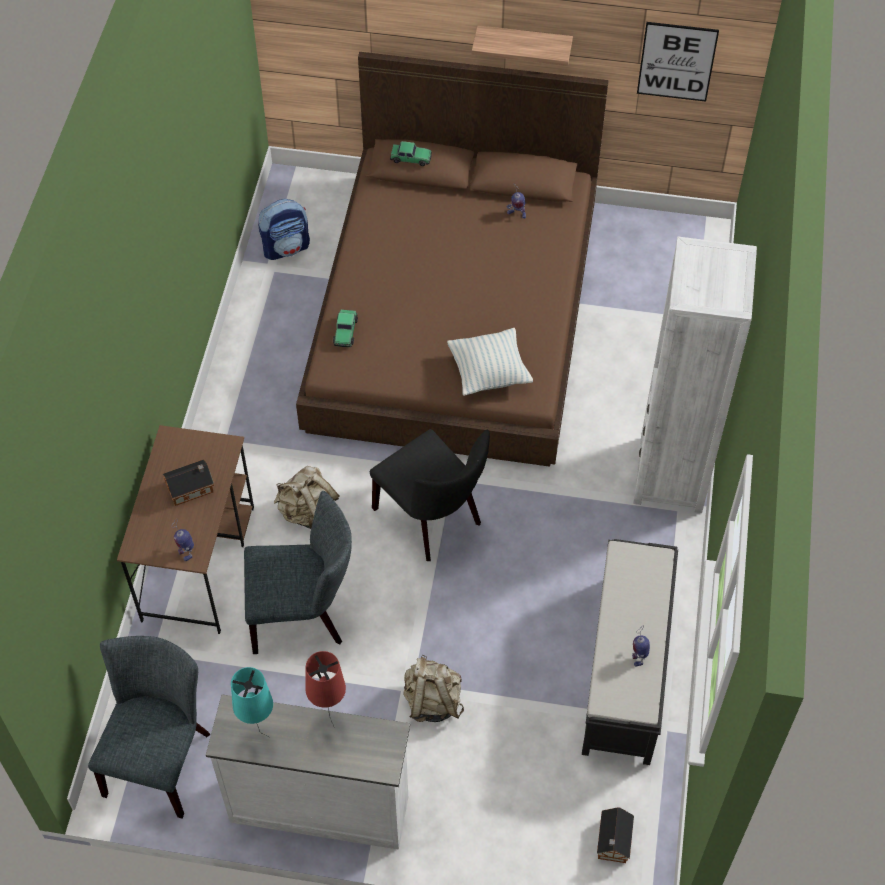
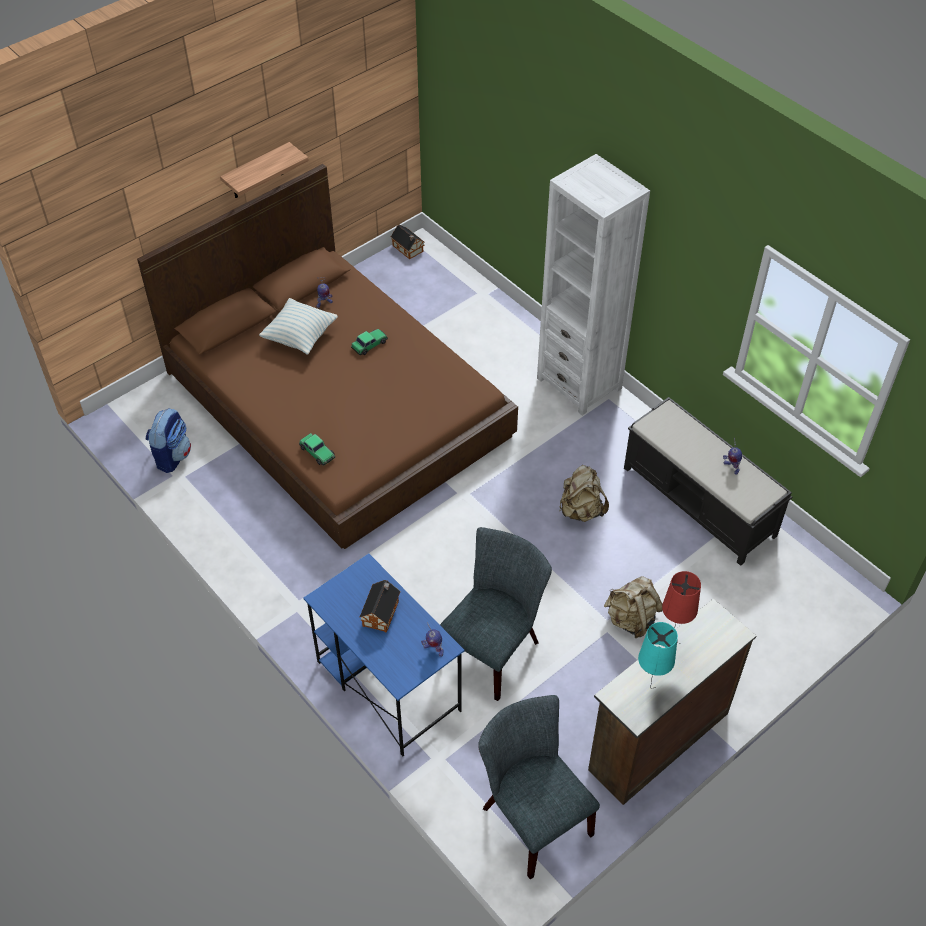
camera: 50 degrees left, 5 degrees down
(199, 562) = (387, 685): brown desk -> blue desk
(307, 512) = (412, 591): beige backpack -> beige backpack (581, 510)
(319, 806) = (656, 740): white dresser -> brown dresser
(411, 158) = (221, 317): toy car -> toy car (369, 344)
(432, 519) = (490, 525): black chair -> none
(489, 373) = (436, 401): pillow -> pillow (300, 337)
(613, 842) = (816, 592): toy house -> toy house (408, 249)
(677, 61) = (362, 118): picture -> none

